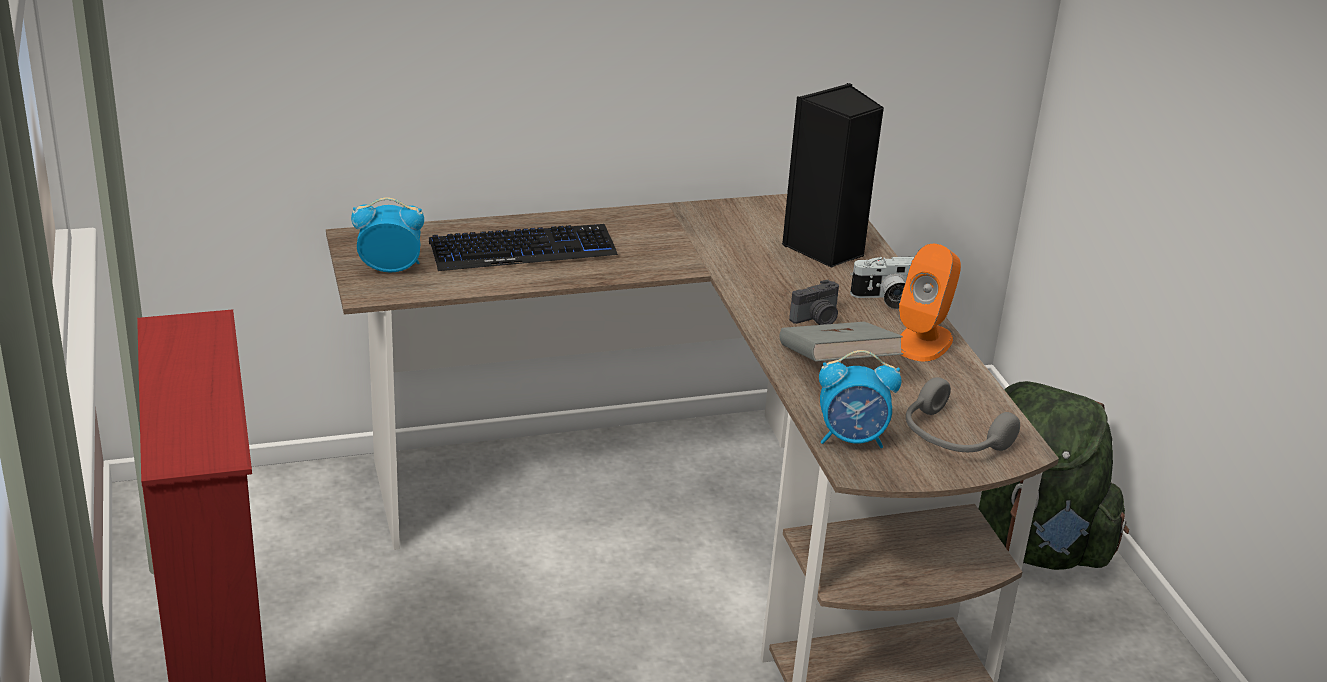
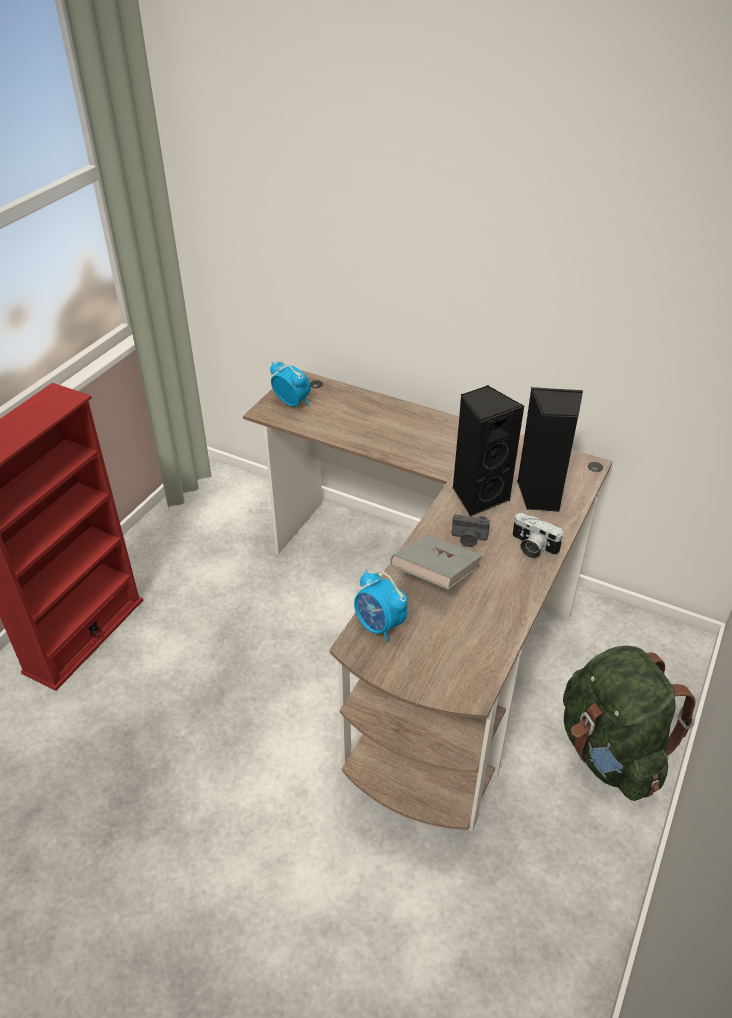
camera: 45 degrees right, 10 degrees up
(523, 250) = (368, 420): keyboard -> none
(765, 276) = (478, 496): none -> black speaker
(923, 342) = (514, 587): orange speaker -> none
(951, 438) = (437, 660): grey headphones -> none

